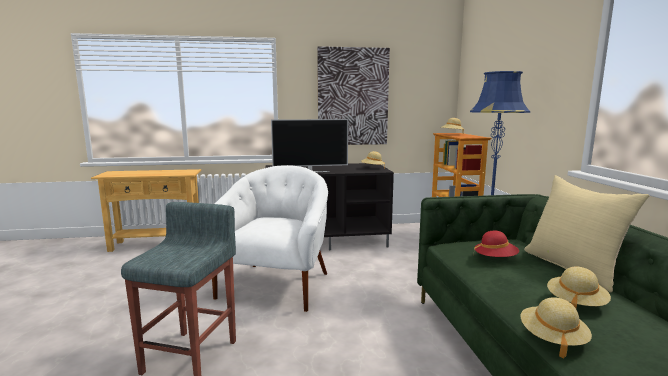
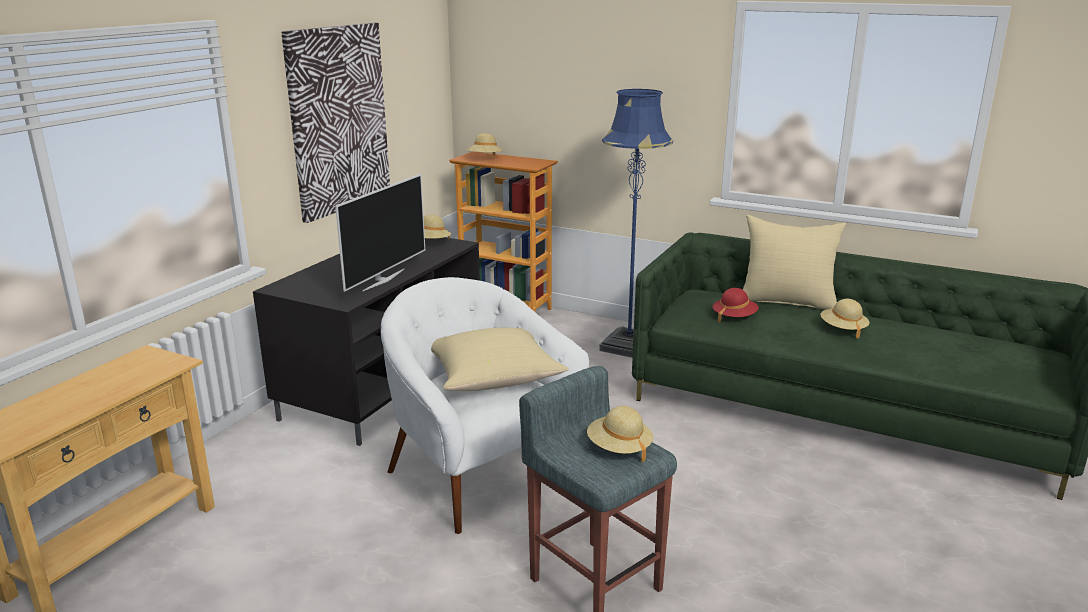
camera: 55 degrees left, 10 degrees up
(277, 224) = (493, 378): none -> beige pillow
(552, 338) = (874, 360): beige hat -> beige hat (619, 448)

